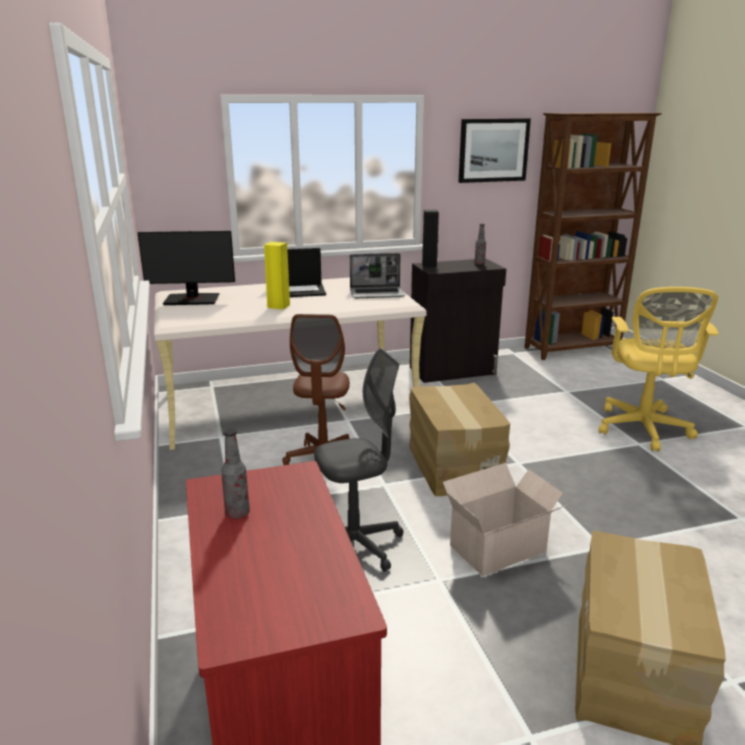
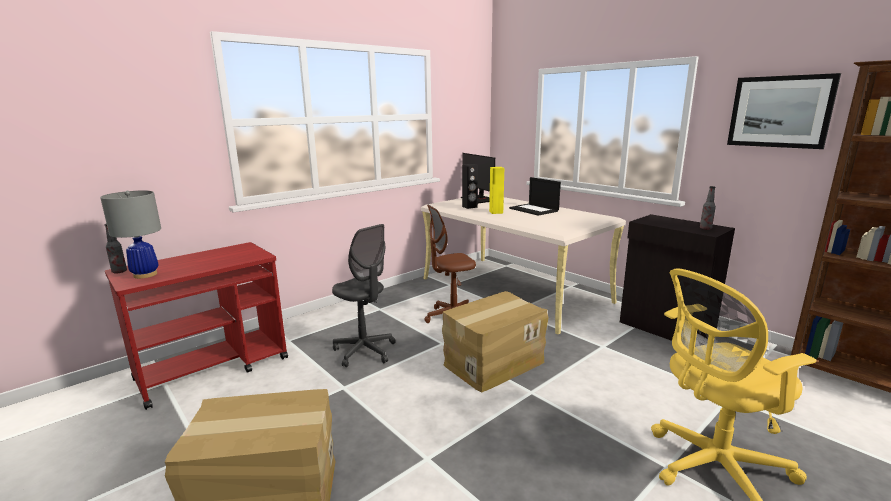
camera: 65 degrees right, 5 degrees down
(237, 513) = (218, 254): bottle -> bottle (119, 272)
(303, 598) = (145, 275): none -> grey table lamp
(377, 293) = (568, 223): laptop -> none
(429, 265) = (658, 218): black speaker -> black speaker (470, 207)
(500, 548) = (394, 405): cardboard box -> none

